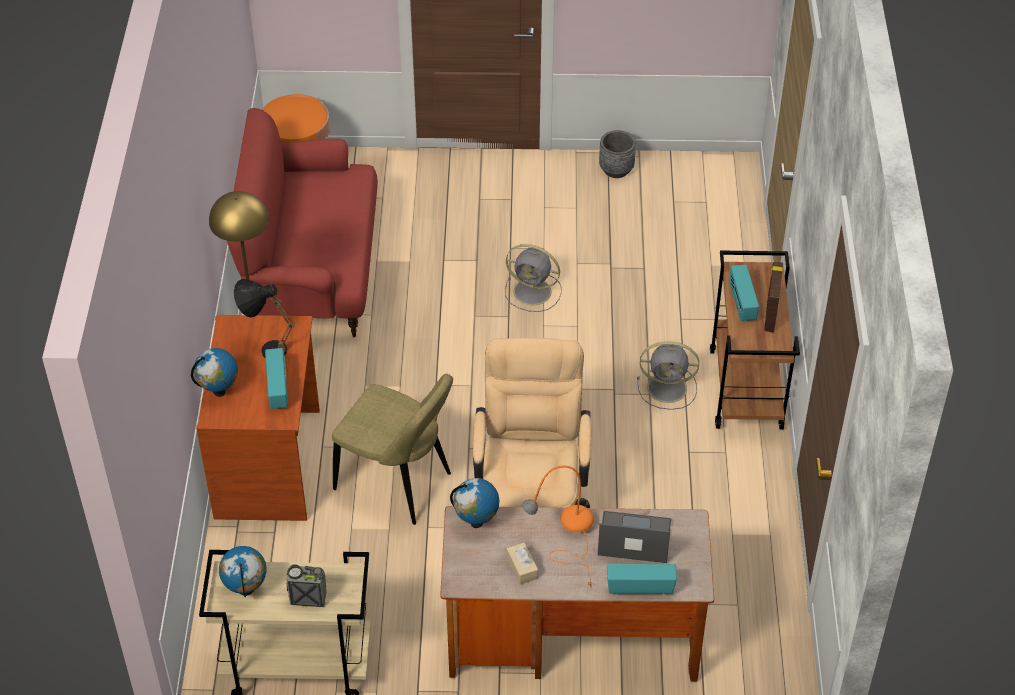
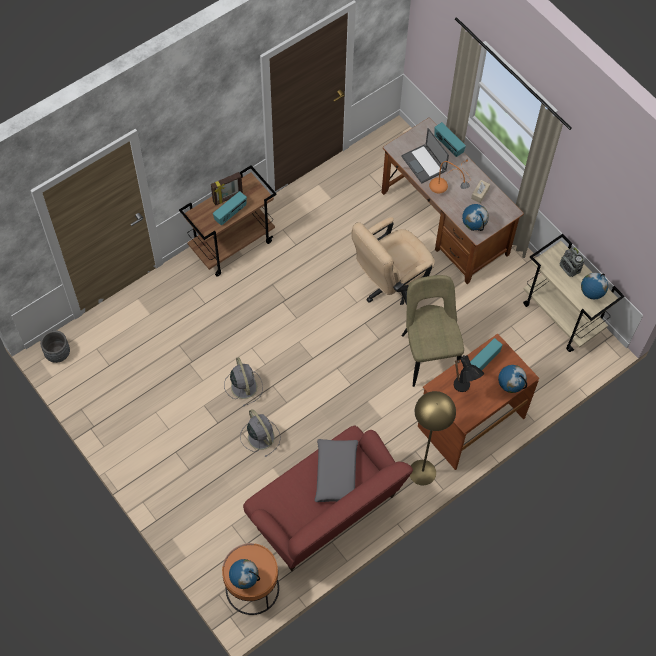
camera: 130 degrees left, 15 degrees up
(288, 109) = (244, 580): none -> globe
(319, 243) = (336, 474): none -> grey pillow
(616, 170) = (103, 413): grey planter -> grey planter (58, 354)
(669, 388) = (260, 278): grey fan -> grey fan (260, 436)

